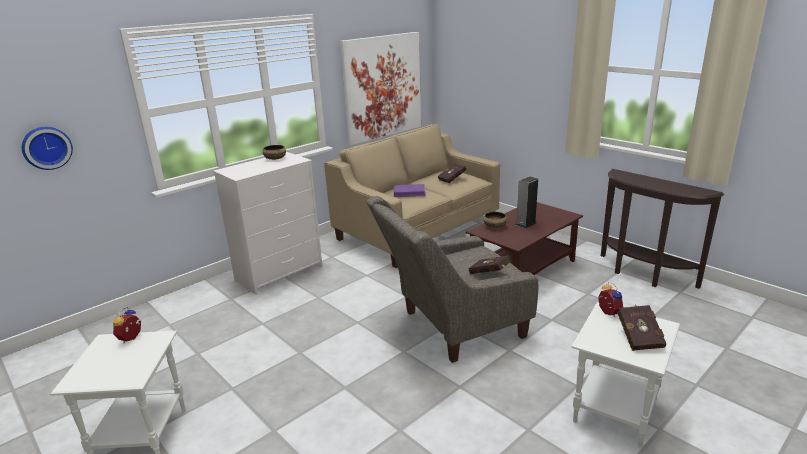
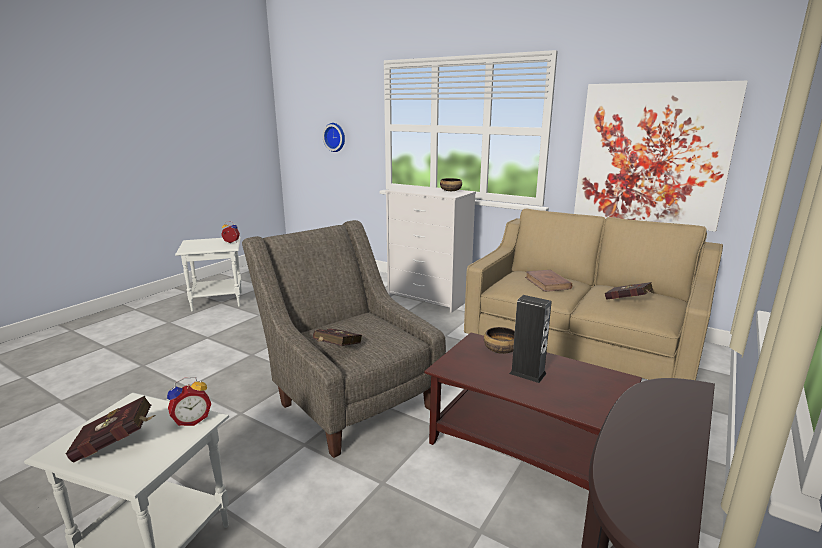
camera: 75 degrees right, 5 degrees down
(409, 192) = (547, 283): purple book -> brown book

